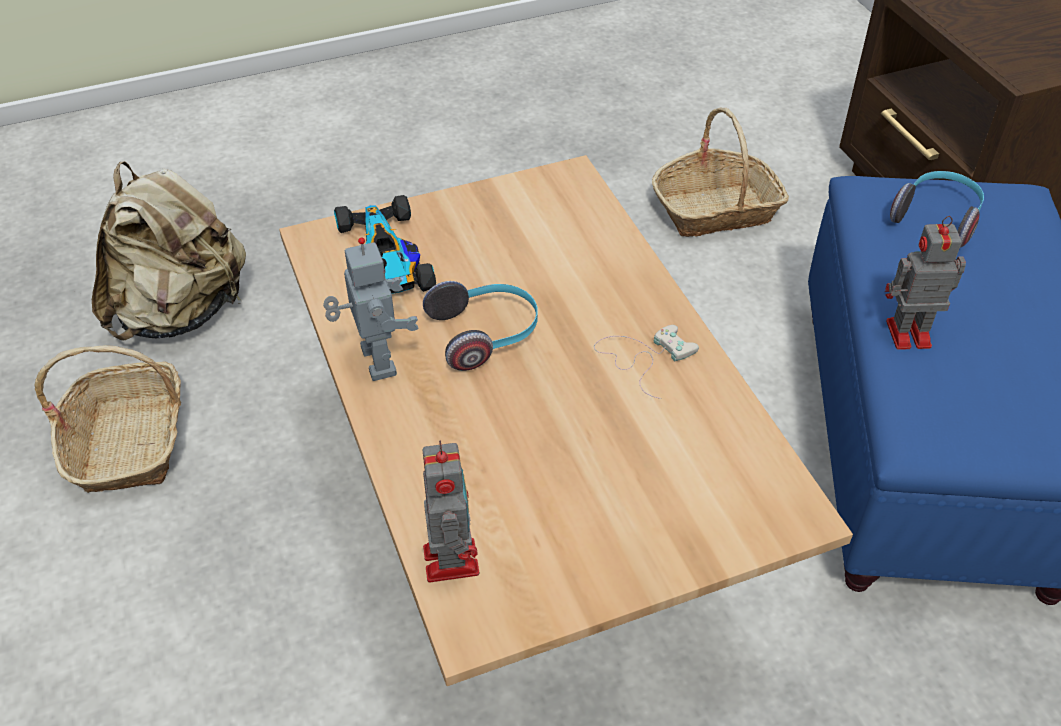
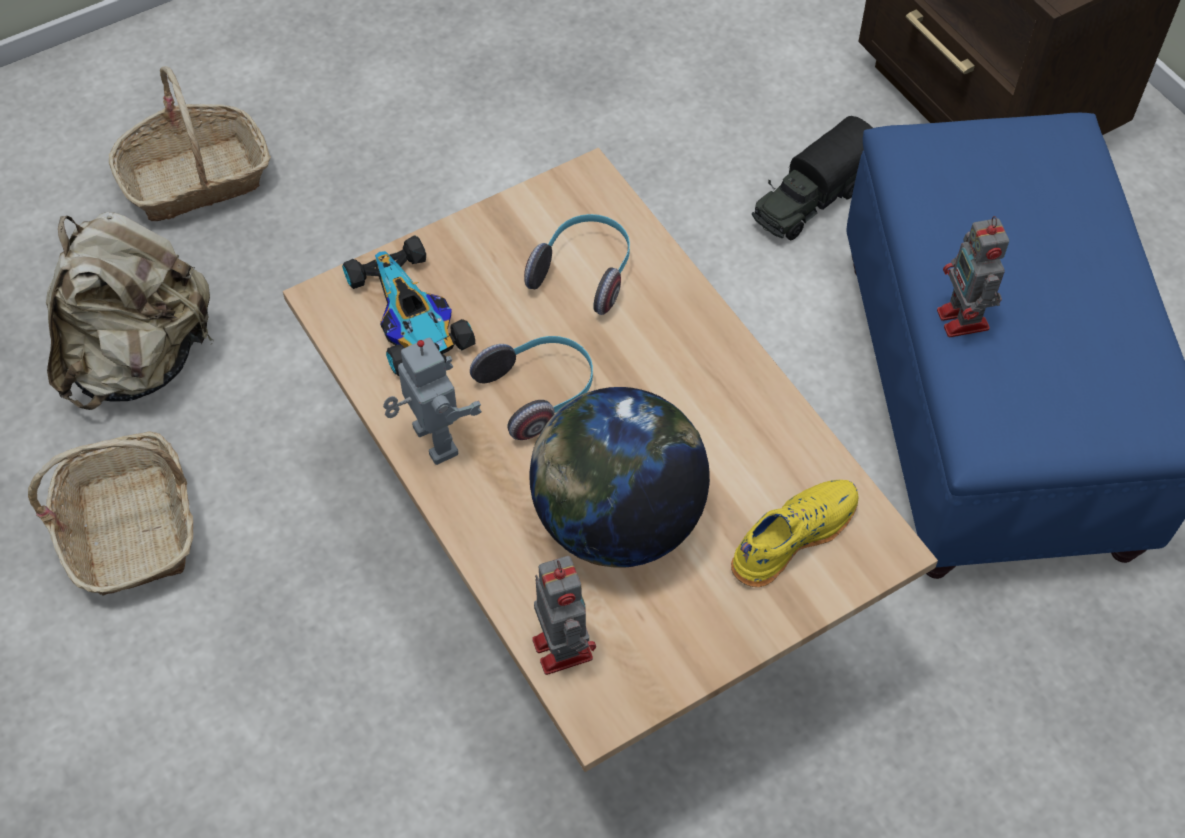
camera: 10 degrees left, 10 degrees up
(533, 453) = (617, 521): none -> globe
(644, 357) = (707, 395): white game controller -> none
(703, 490) = (791, 537): none -> yellow shoe
(716, 210) = (729, 140): basket -> basket (196, 179)
(781, 263) = (811, 200): none -> toy truck
(905, 334) = (963, 321): toy robot -> toy robot turned 90 degrees counterclockwise
(938, 217) = (983, 172): headphones -> headphones (585, 272)

